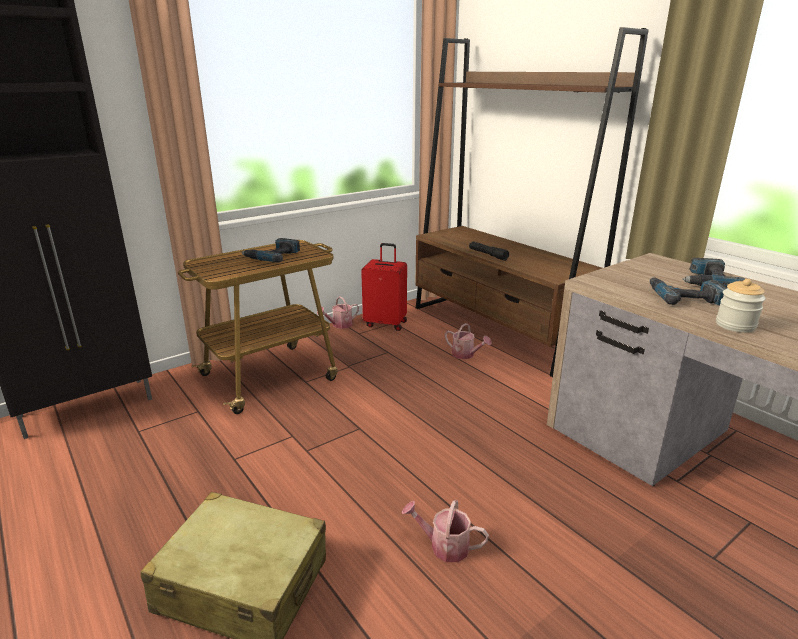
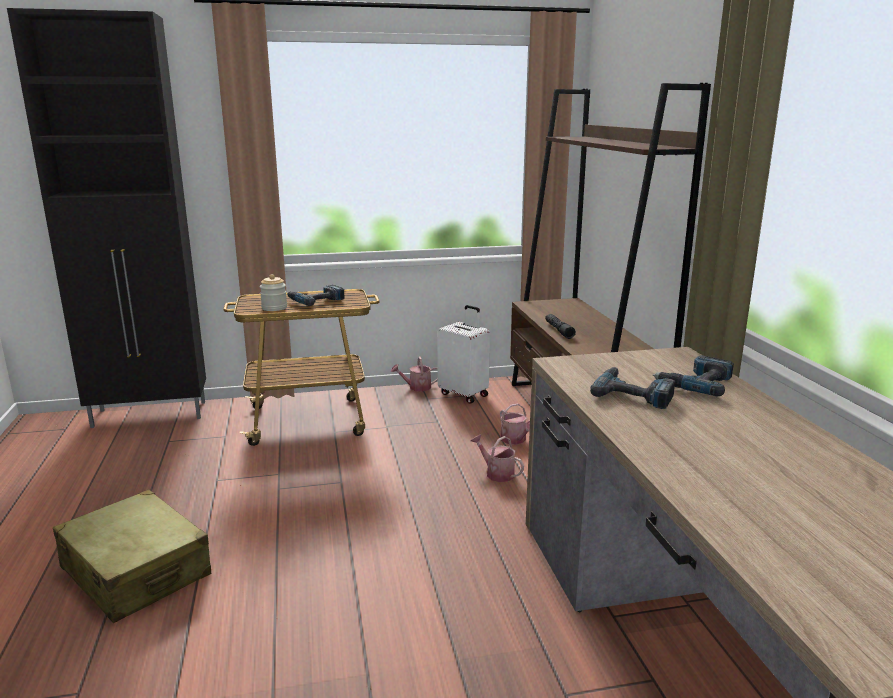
camera: 25 degrees right, 5 degrees down
(386, 323) = (464, 394): red suitcase -> white suitcase
(444, 546) = (313, 596): watering can -> watering can (496, 473)
(735, 325) = (633, 428): jar -> jar (274, 308)

